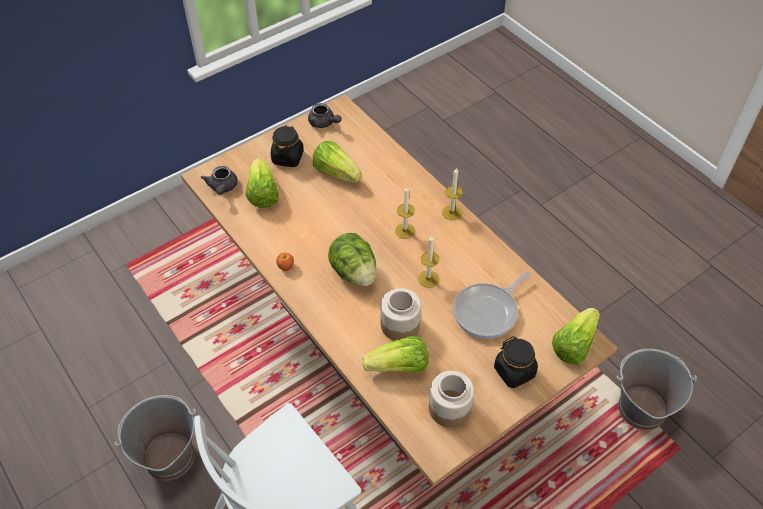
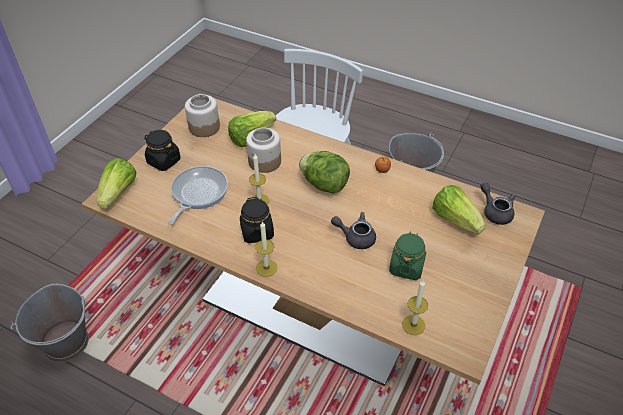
camera: 155 degrees right, 5 degrees down
(287, 157) = (467, 265): black jar -> black jar (257, 232)
(324, 123) = (468, 323): grey teapot -> grey teapot (355, 237)
(336, 173) = (406, 267): lettuce -> green jar
(405, 231) = (302, 233): candle -> candle (413, 325)

